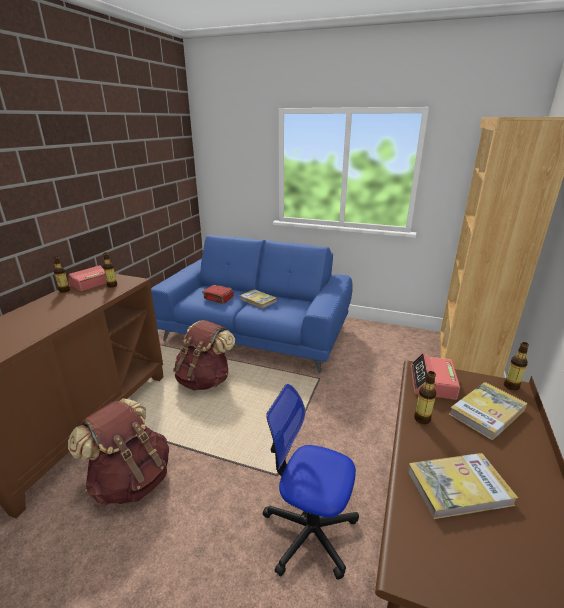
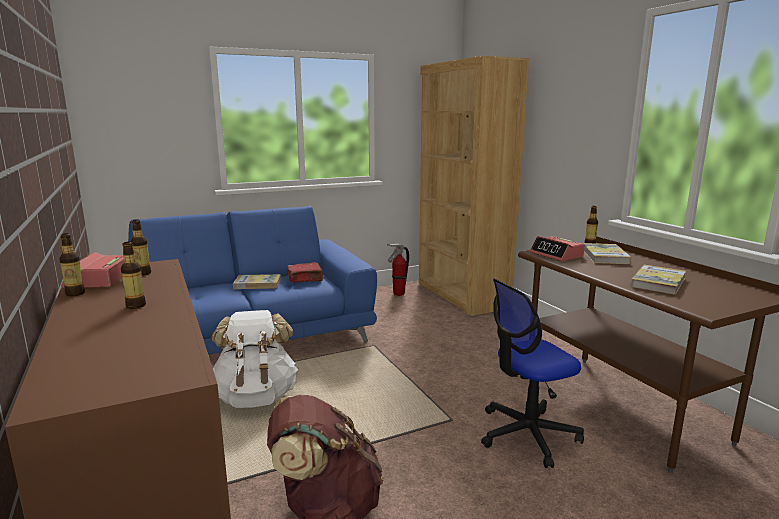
camera: 45 degrees left, 10 degrees down
(205, 380) = (256, 397): brown backpack -> white backpack
(218, 299) = (204, 296): red book -> red book (305, 279)
(405, 339) = (398, 294): none -> fire extinguisher
(422, 419) = (588, 268): bottle -> bottle (136, 306)

